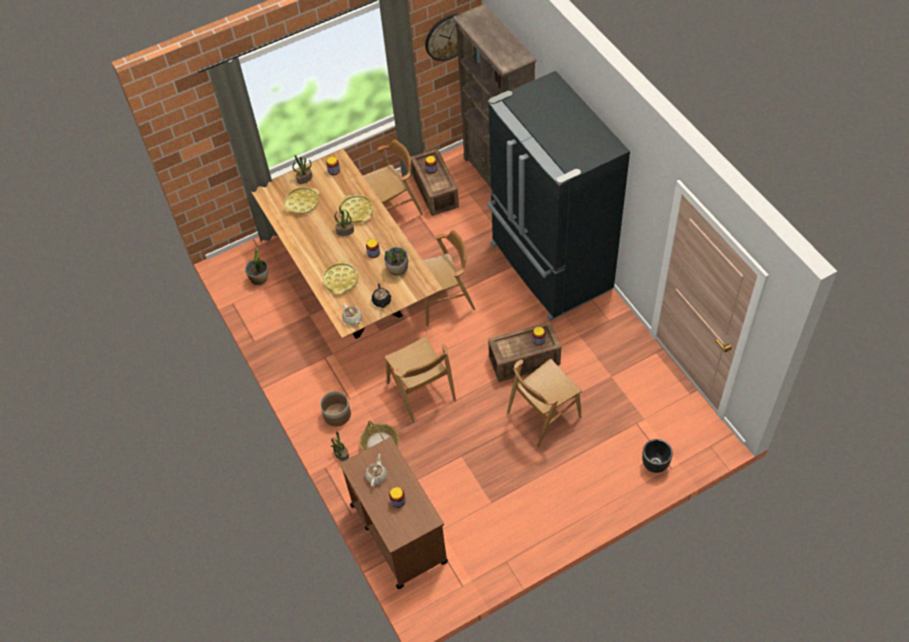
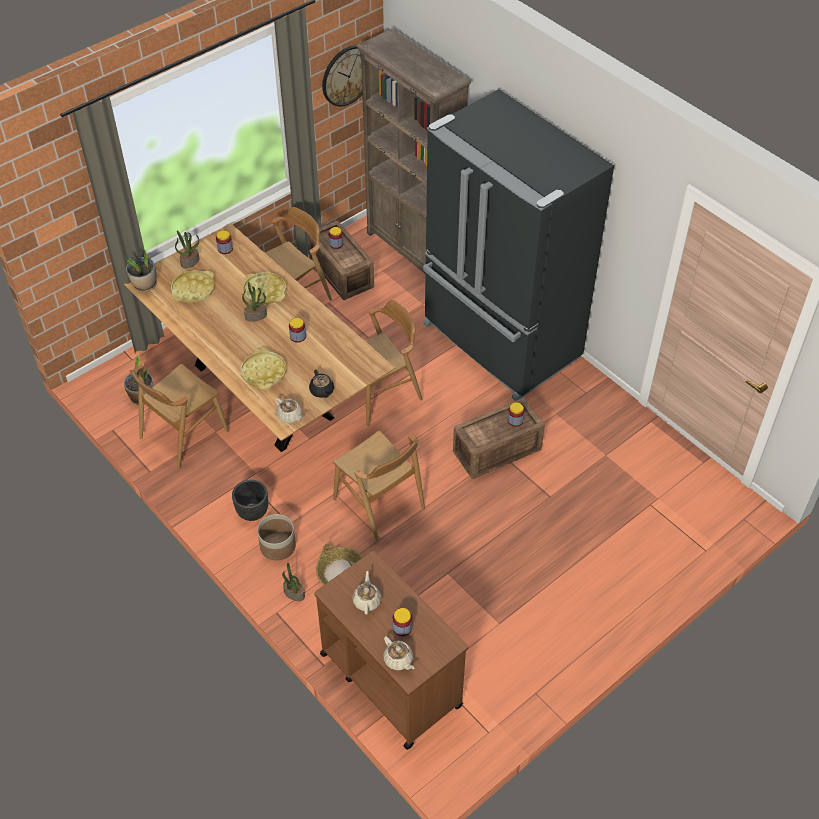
camera: 15 degrees left, 5 degrees down
(389, 525) = (398, 660): none -> beige teapot
(398, 269) = (333, 352): potted plant -> potted plant (145, 285)
(543, 415) = (536, 510): brown chair -> brown chair (183, 434)
(654, 464) = (685, 548): black planter -> black planter (252, 512)

